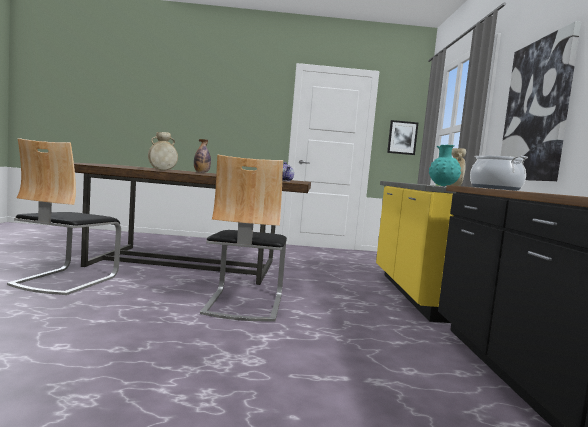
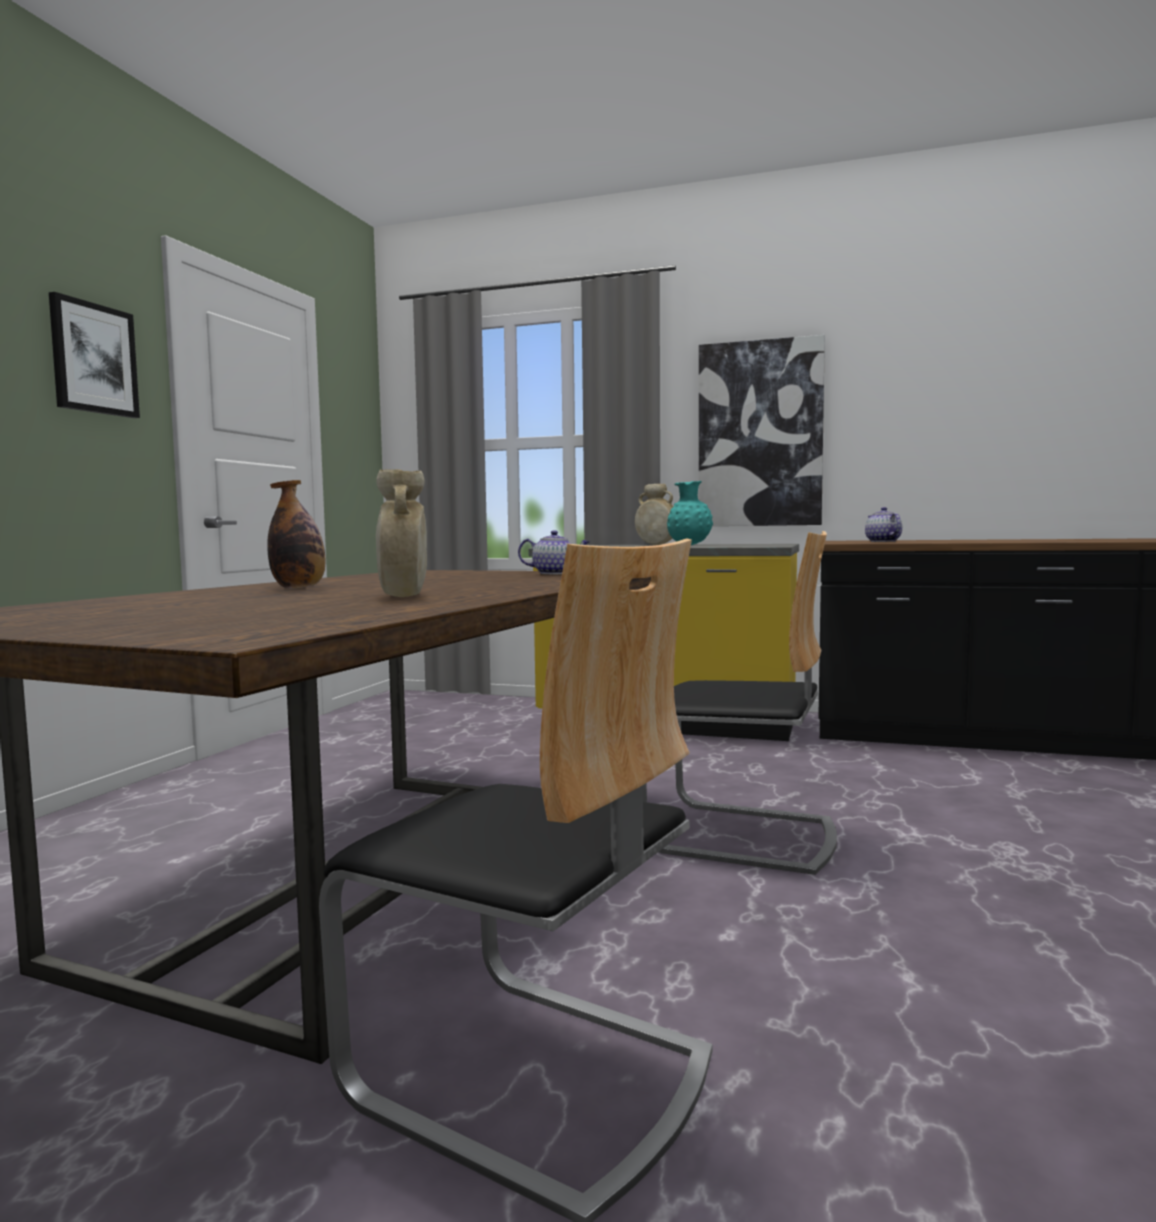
camera: 70 degrees left, 0 degrees up
(402, 137) = (358, 452): picture -> picture (93, 359)
(495, 188) = (882, 542): cooking pot -> teapot

